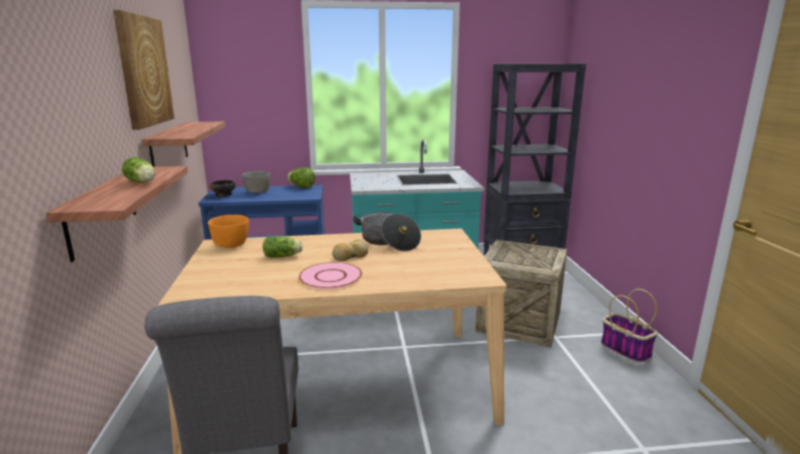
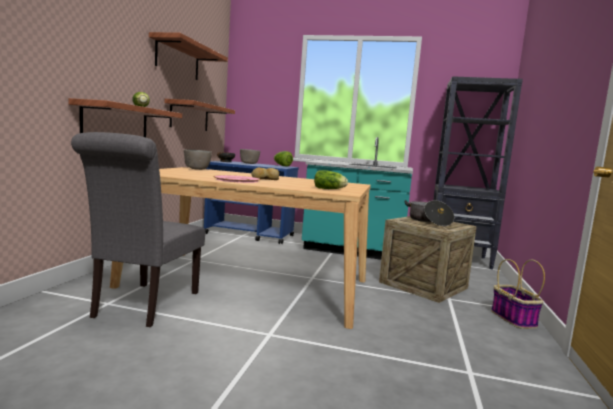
camera: 20 degrees right, 10 degrees down
(144, 71) = (178, 59): picture -> shelf
(231, 245) = (197, 169): orange bowl -> grey bowl
(283, 256) = (221, 174): lettuce -> lettuce (330, 189)
(388, 242) = (303, 180): cooking pot -> cooking pot (428, 221)

